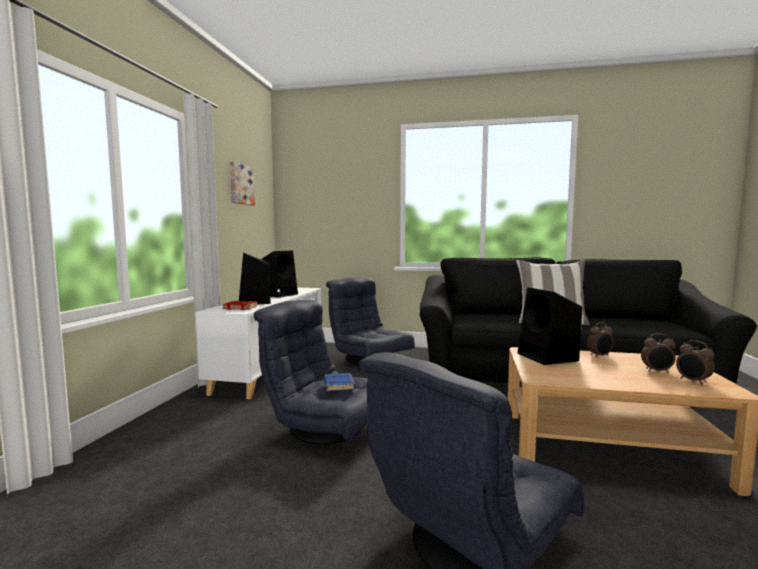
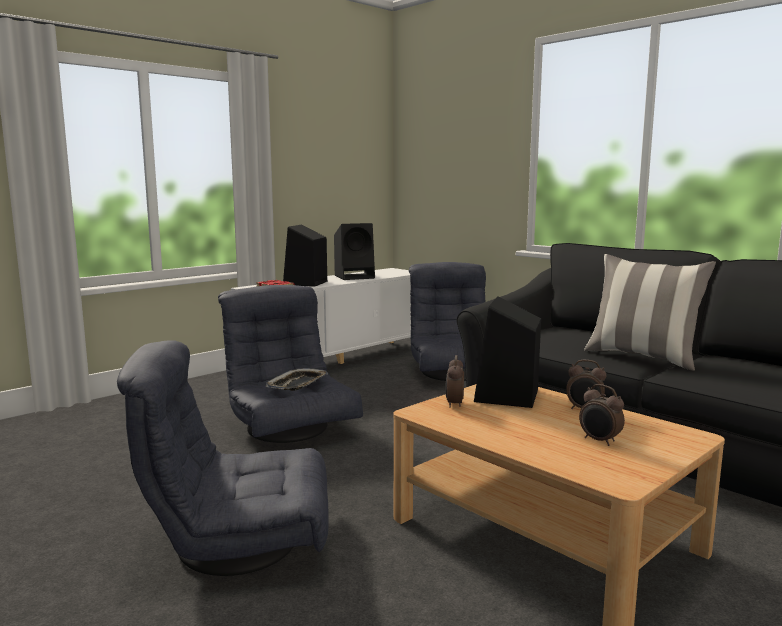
camera: 35 degrees right, 5 degrees up
(240, 184) = (328, 141): picture -> none
(340, 385) = (298, 384): blue book -> tray
(693, 381) = (608, 461): alarm clock -> alarm clock (454, 404)

